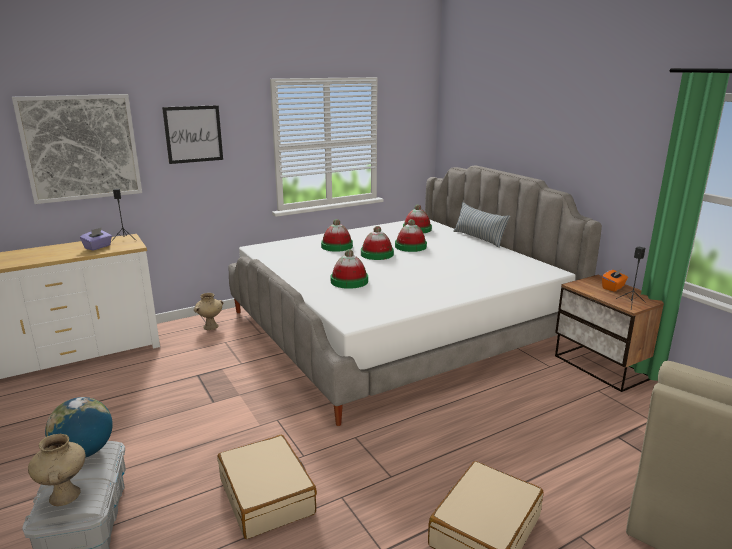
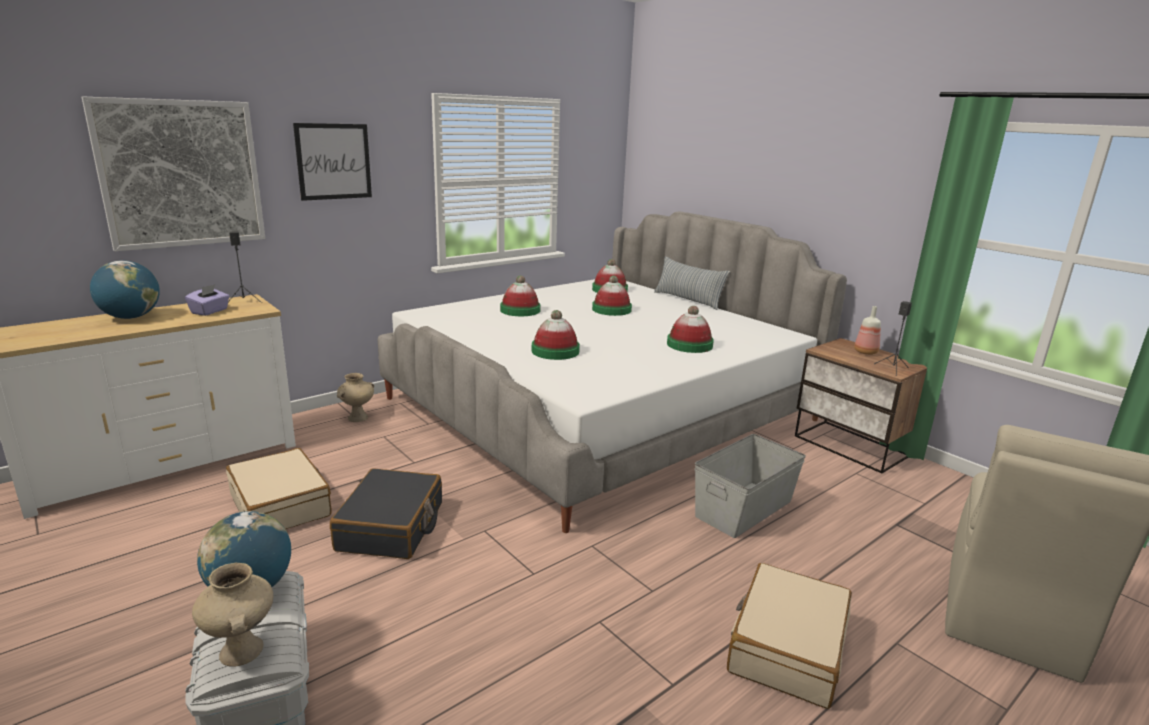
camera: 10 degrees left, 0 degrees up
(44, 251) = (131, 317): none -> globe
(210, 412) = (391, 527): none -> black suitcase
(267, 496) = (503, 629): beige suitcase -> beige suitcase (281, 505)
(377, 254) = (574, 319): hat -> hat (689, 345)
(489, 415) = (745, 508): none -> grey storage box
(613, 287) = (865, 352): orange tissue box -> bottle

